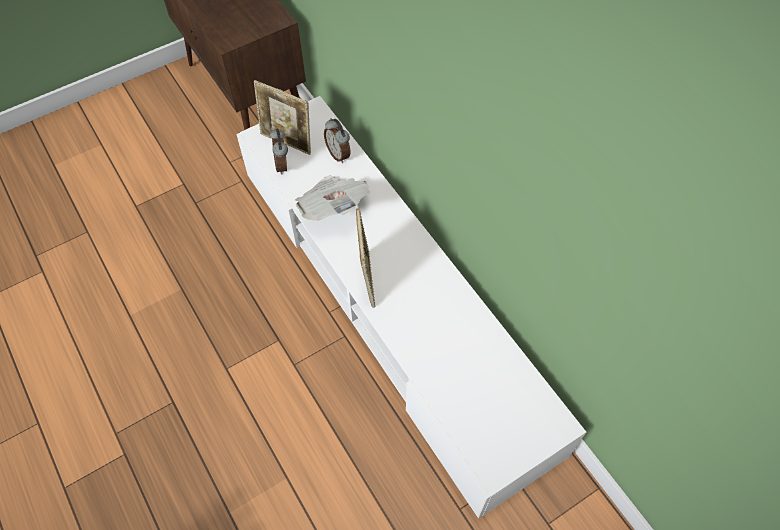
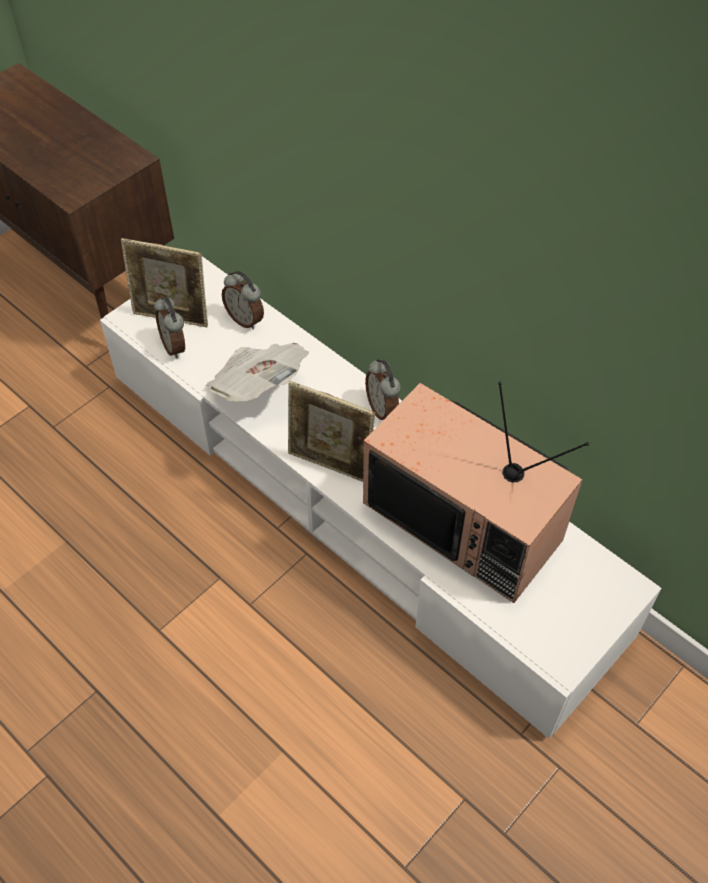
camera: 15 degrees left, 5 degrees down
(367, 279) = (330, 464): picture frame -> picture frame turned 135 degrees clockwise
(418, 244) = (383, 409): none -> alarm clock
(454, 345) = (466, 520): none -> television

